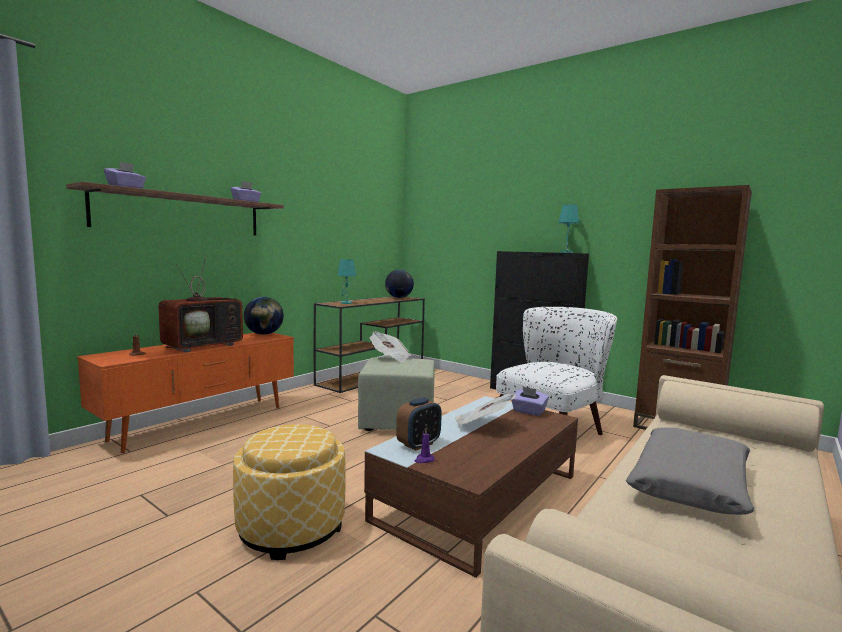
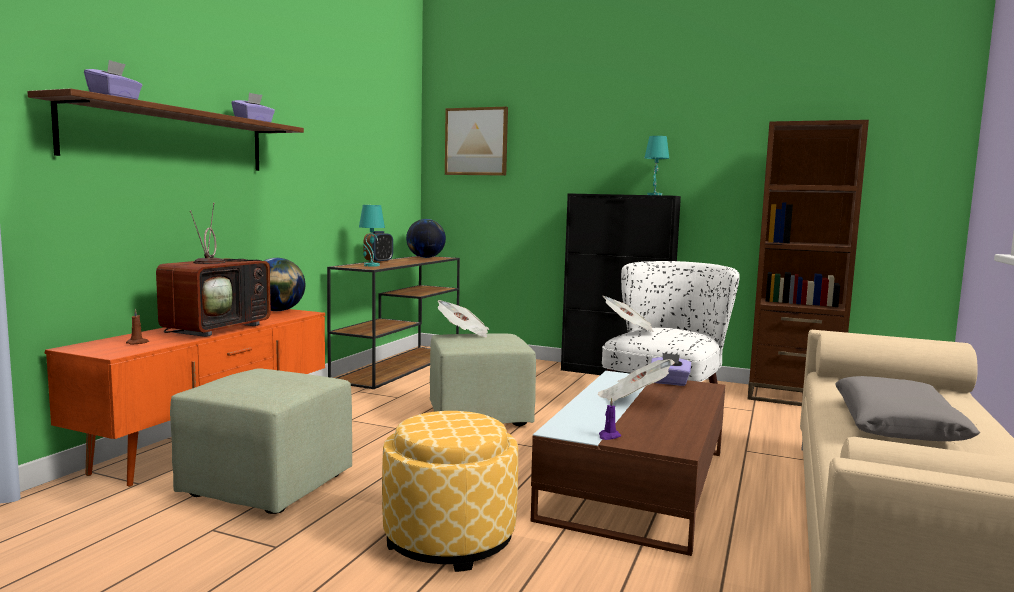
camera: 15 degrees left, 0 degrees up
(207, 463) = (269, 486): none -> green ottoman
(418, 444) = (586, 423): alarm clock -> alarm clock (378, 262)
(439, 212) = (476, 141): none -> picture
(520, 361) = (628, 328): none -> newspaper

